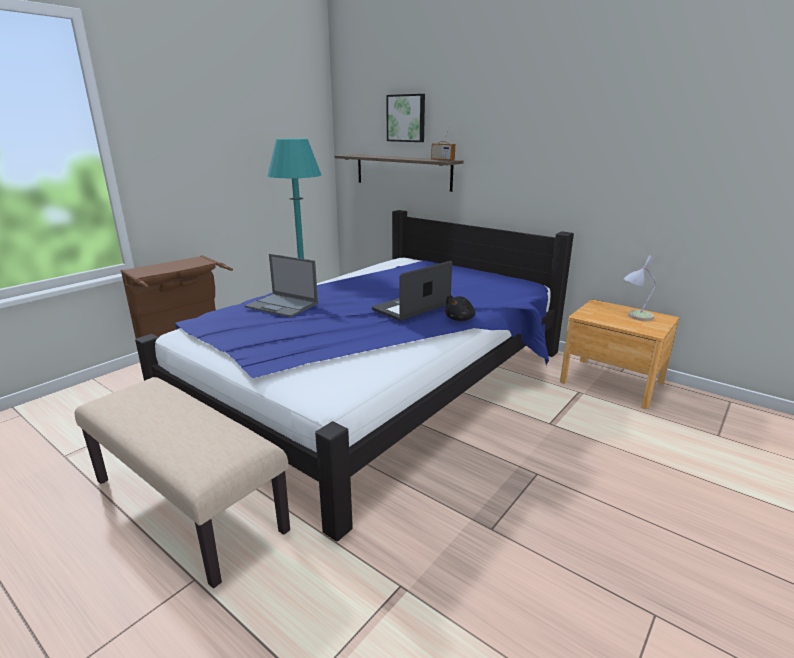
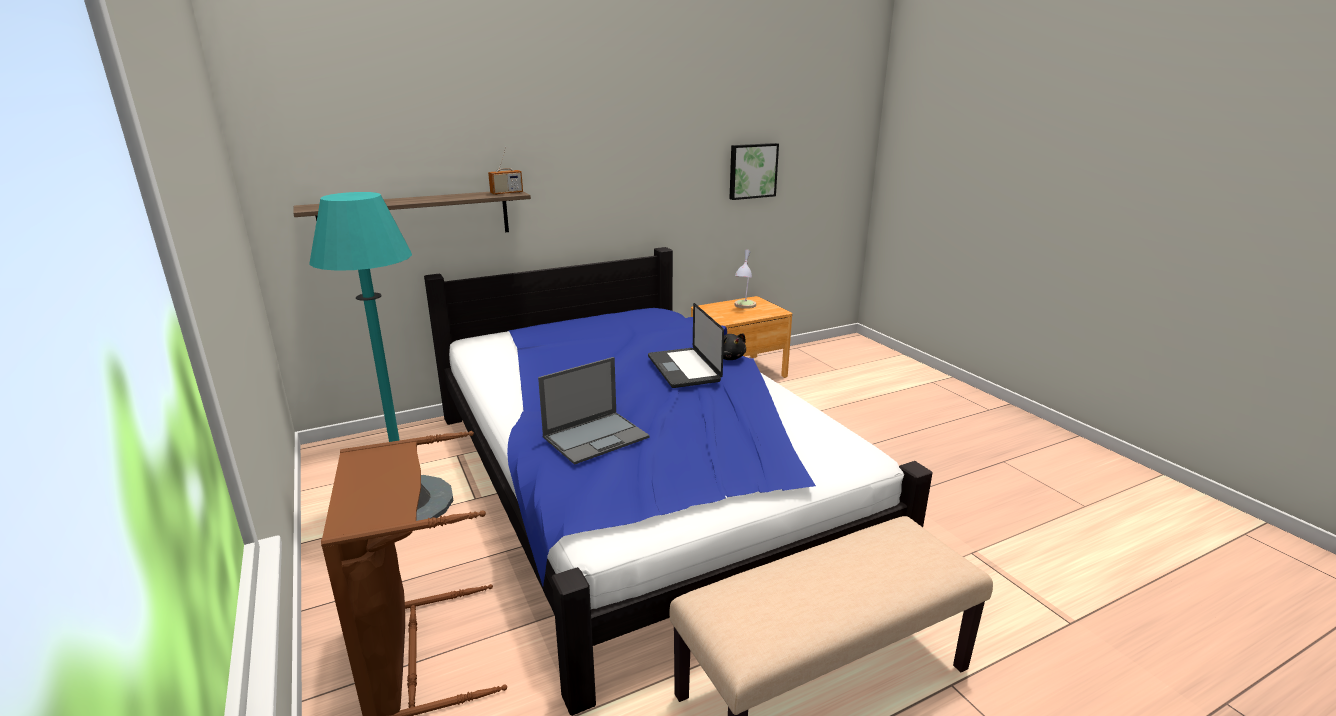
camera: 65 degrees left, 0 degrees up
(406, 118) = (413, 139): picture -> picture (752, 171)

